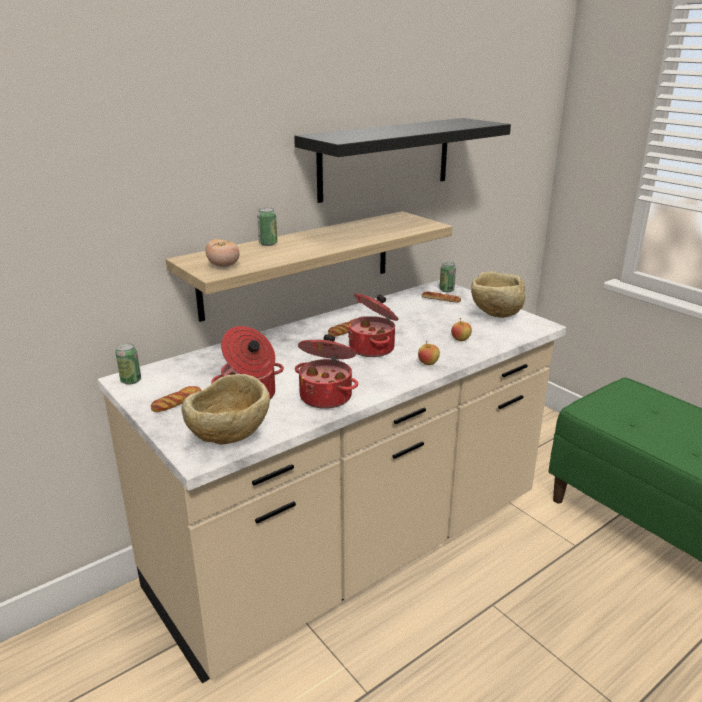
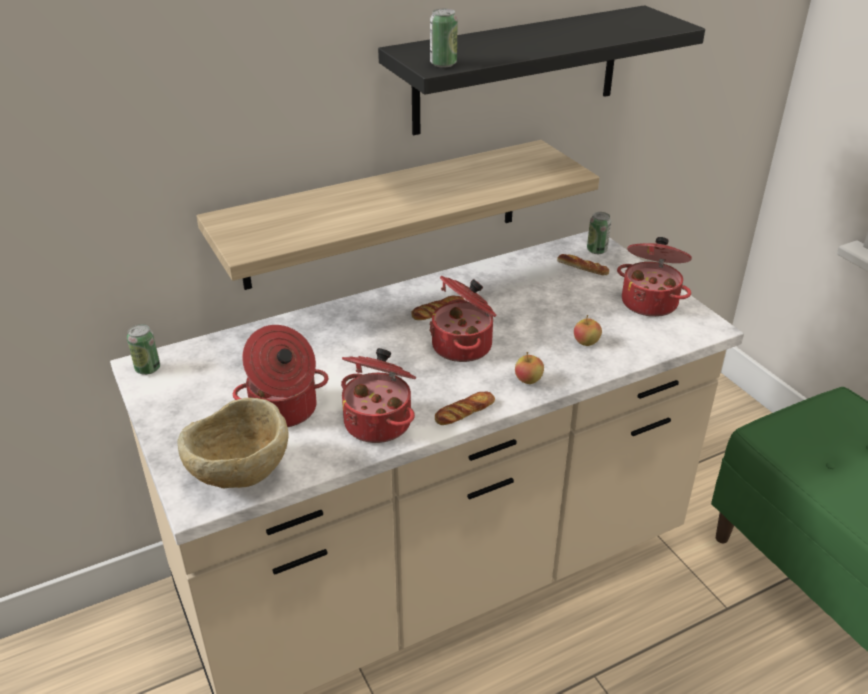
camera: 10 degrees right, 10 degrees up
(177, 403) = (193, 411): bread -> bread (464, 412)
(223, 266) = (263, 236): tomato -> none
(268, 243) = (335, 196): can -> can (443, 64)
(495, 315) = (650, 302): beige bowl -> cooking pot

